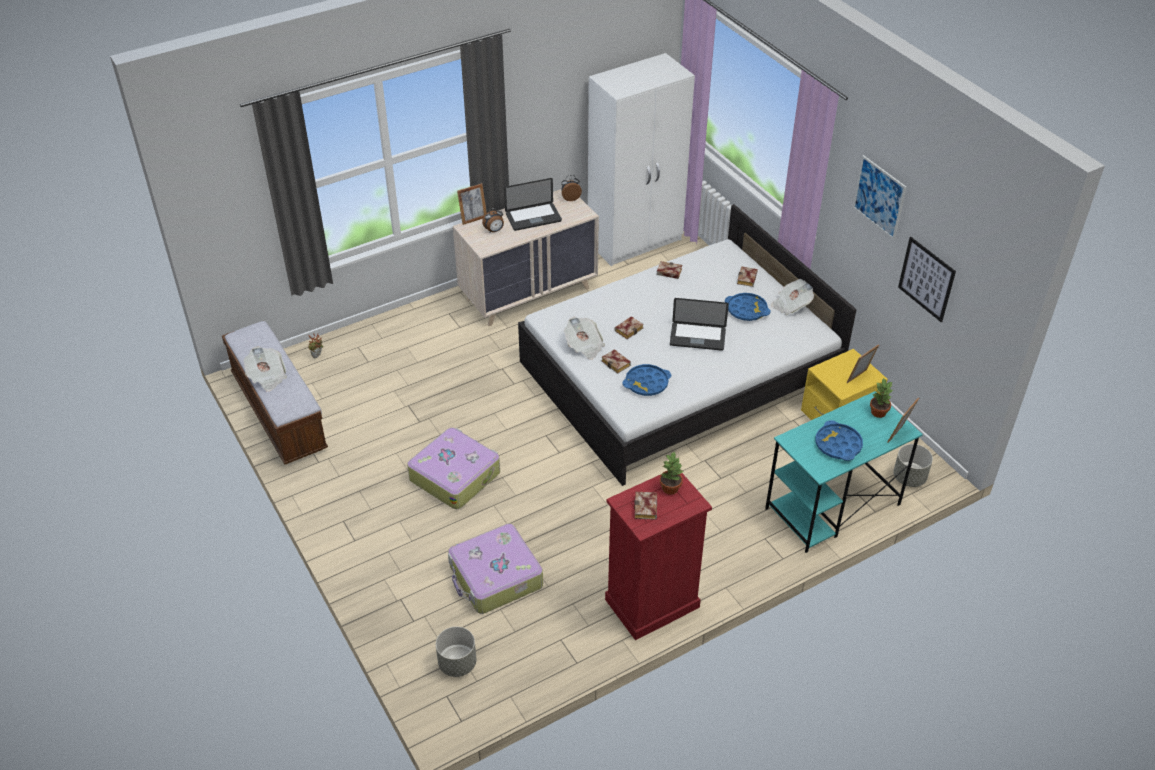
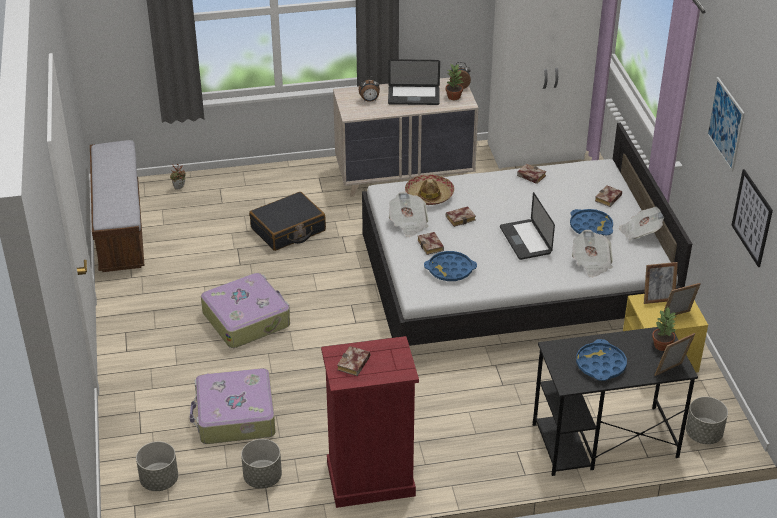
camera: 20 degrees right, 5 degrees down
(267, 377) = (107, 187): newspaper -> newspaper (591, 263)
(447, 374) = (288, 230): none -> black suitcase
(473, 219) = (356, 86): picture frame -> picture frame (657, 299)
(553, 631) = (262, 478): none -> grey planter
(588, 313) = (429, 195): none -> hat
(670, 488) = (388, 352): potted plant -> potted plant (454, 96)
(697, 337) = (525, 240): laptop -> laptop turned 45 degrees clockwise
(832, 507) = (603, 441): turquoise desk -> black desk

